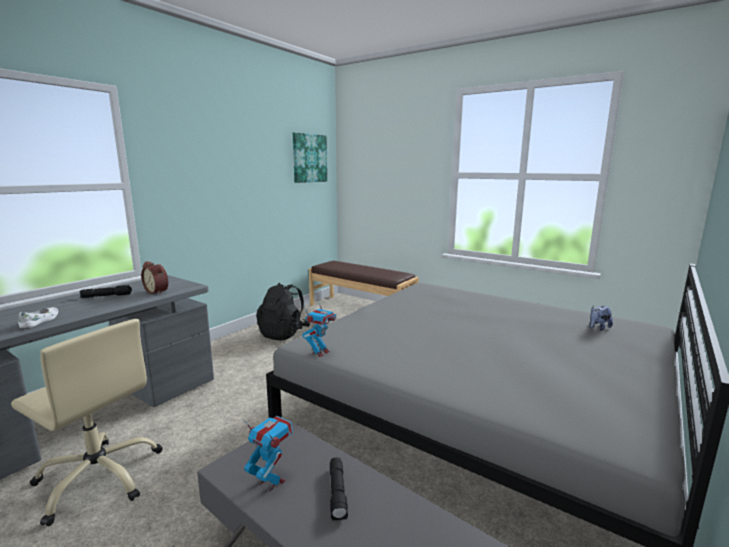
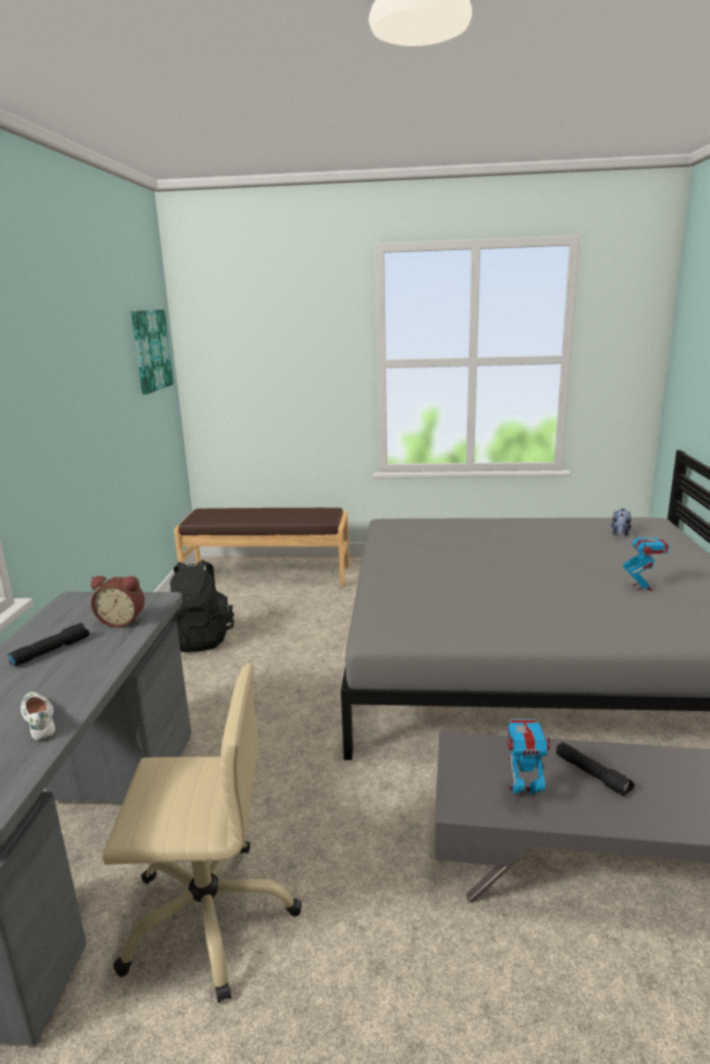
camera: 30 degrees left, 5 degrees up
(320, 352) = (416, 640): toy robot -> toy robot (642, 587)

